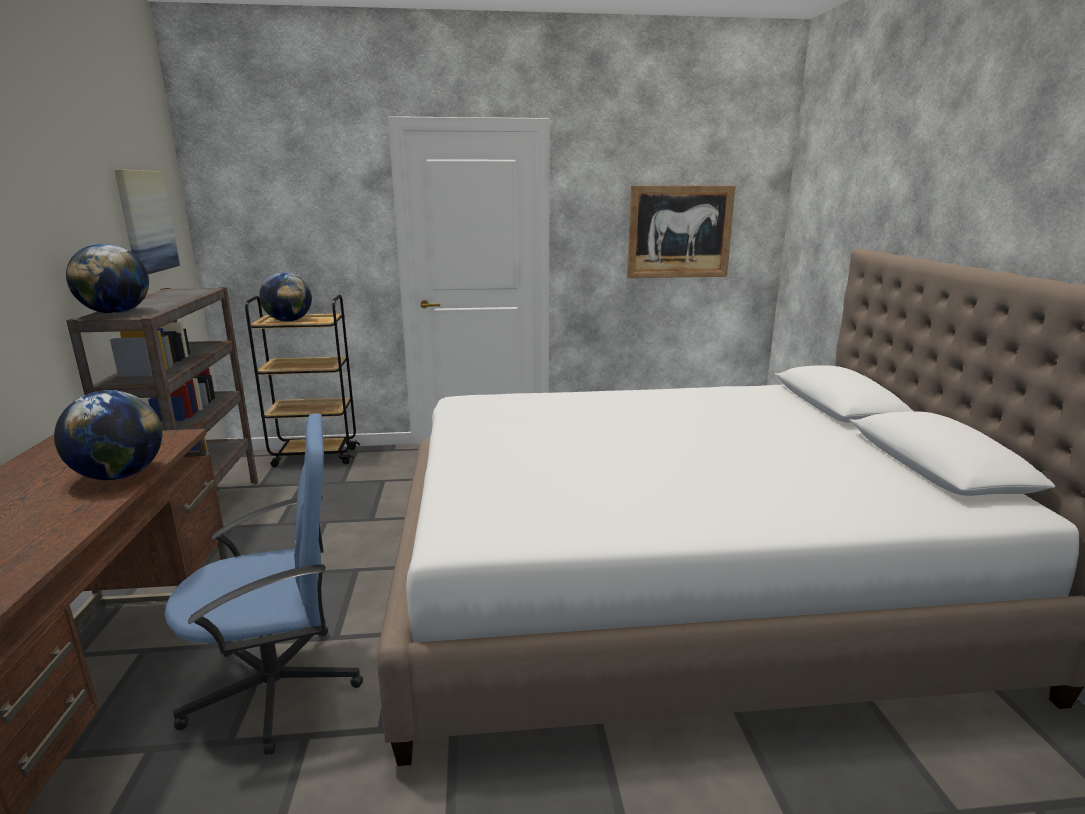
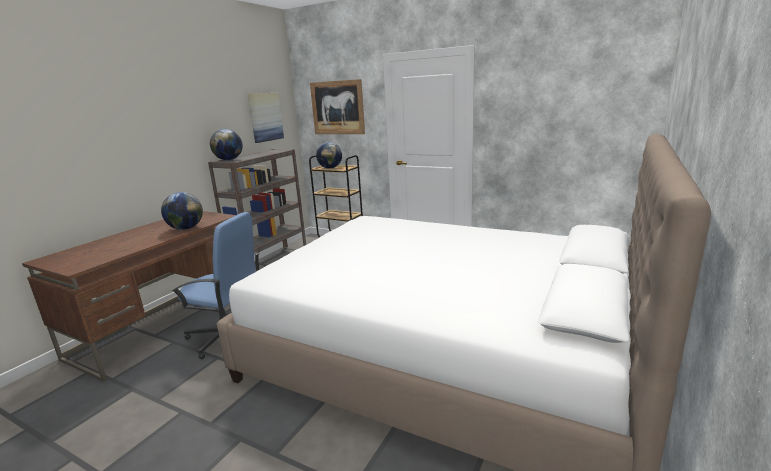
camera: 35 degrees right, 0 degrees up
(679, 232) = (567, 118): picture -> picture (337, 108)

